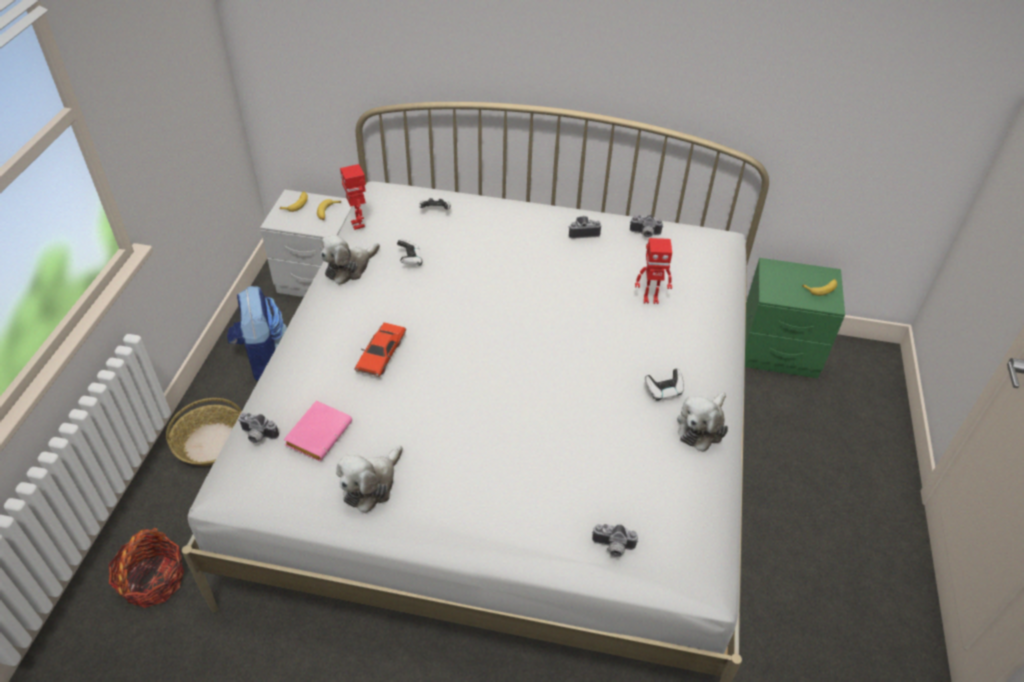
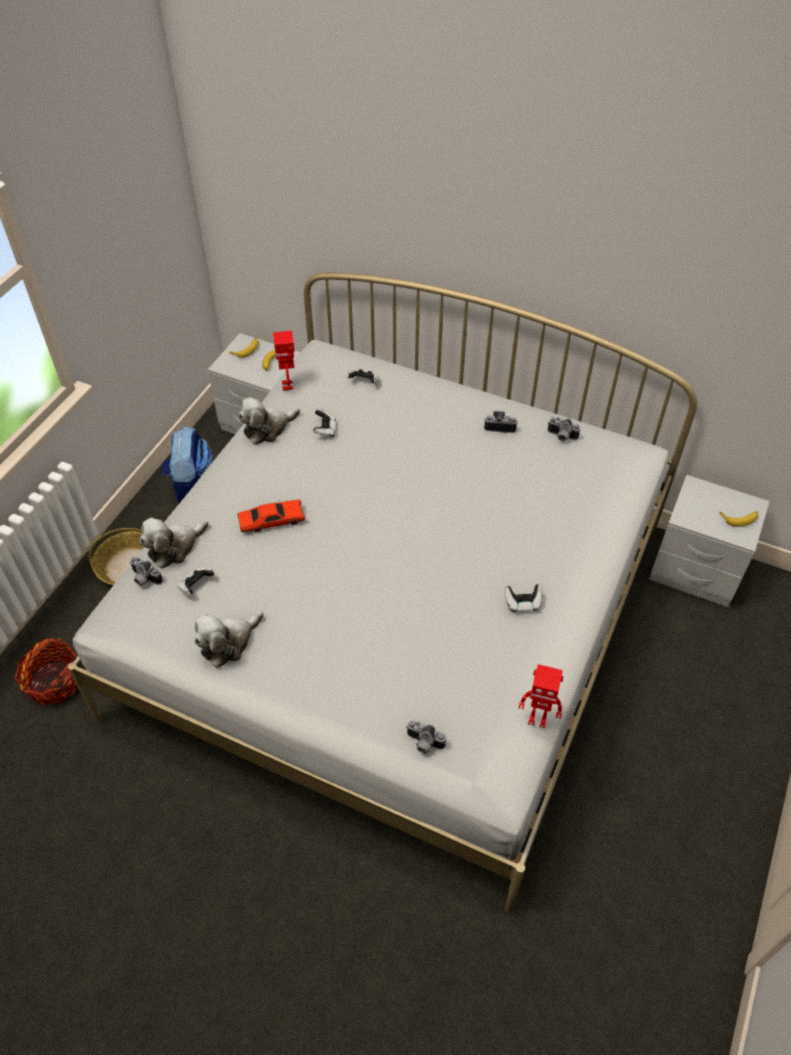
camera: 15 degrees right, 5 degrees up
(318, 433) = (196, 586): pink book -> game controller
(381, 354) = (272, 521): red toy car -> red toy car turned 135 degrees counterclockwise
(650, 299) = (542, 506): toy robot -> toy robot (537, 719)
(701, 427) = (547, 645): plush toy -> plush toy (174, 547)
(777, 351) = (695, 570): green nightstand -> grey nightstand

